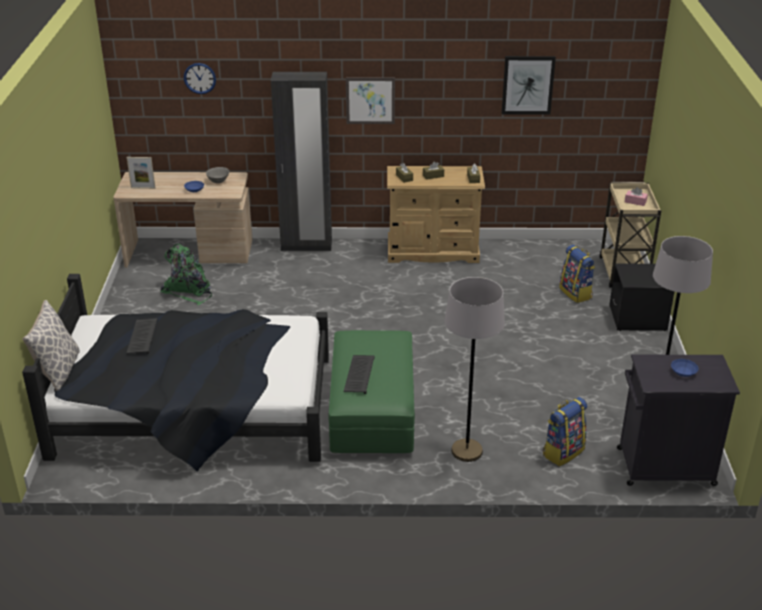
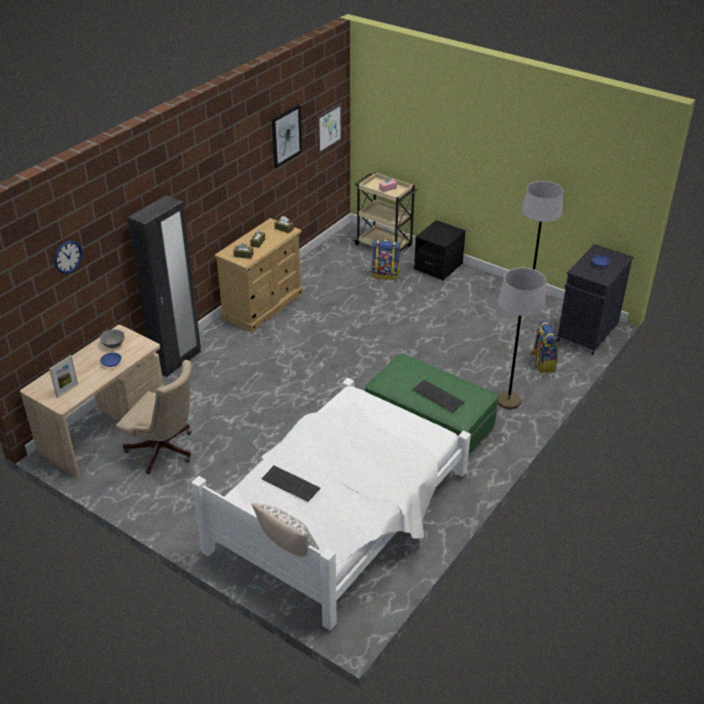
camera: 55 degrees left, 5 degrees up
(189, 290) = (164, 451): green backpack -> beige office chair
(195, 410) = (341, 513): black bed -> white bed
(370, 100) = (194, 204): picture -> picture (329, 128)

